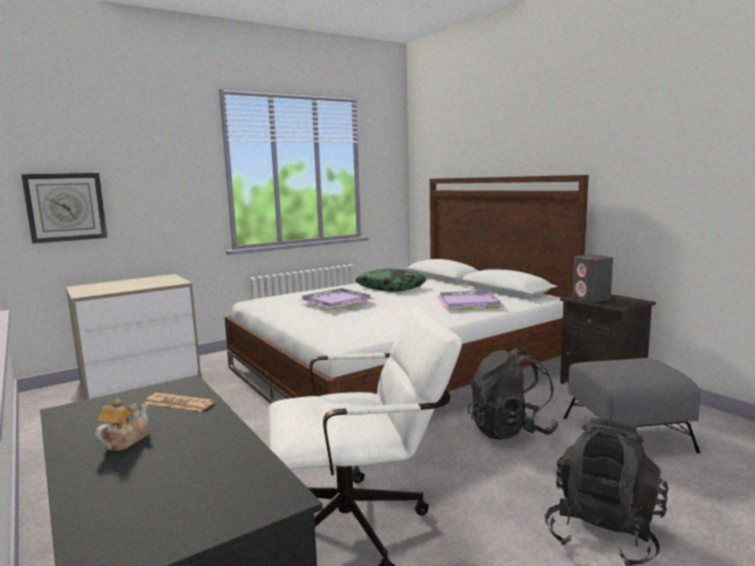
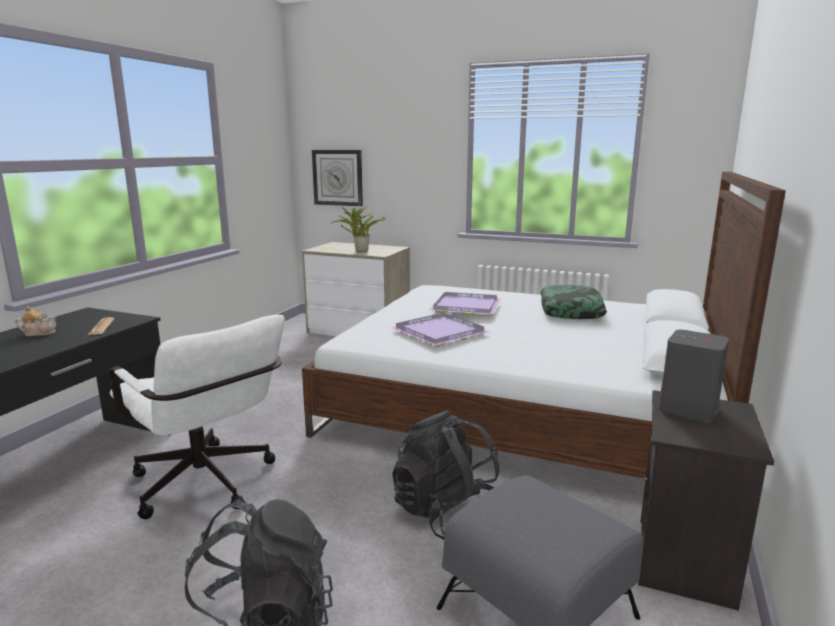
camera: 55 degrees right, 5 degrees up
(144, 285) = (360, 251): none -> potted plant
(467, 303) = (566, 353): purple tray -> purple tray (439, 332)

